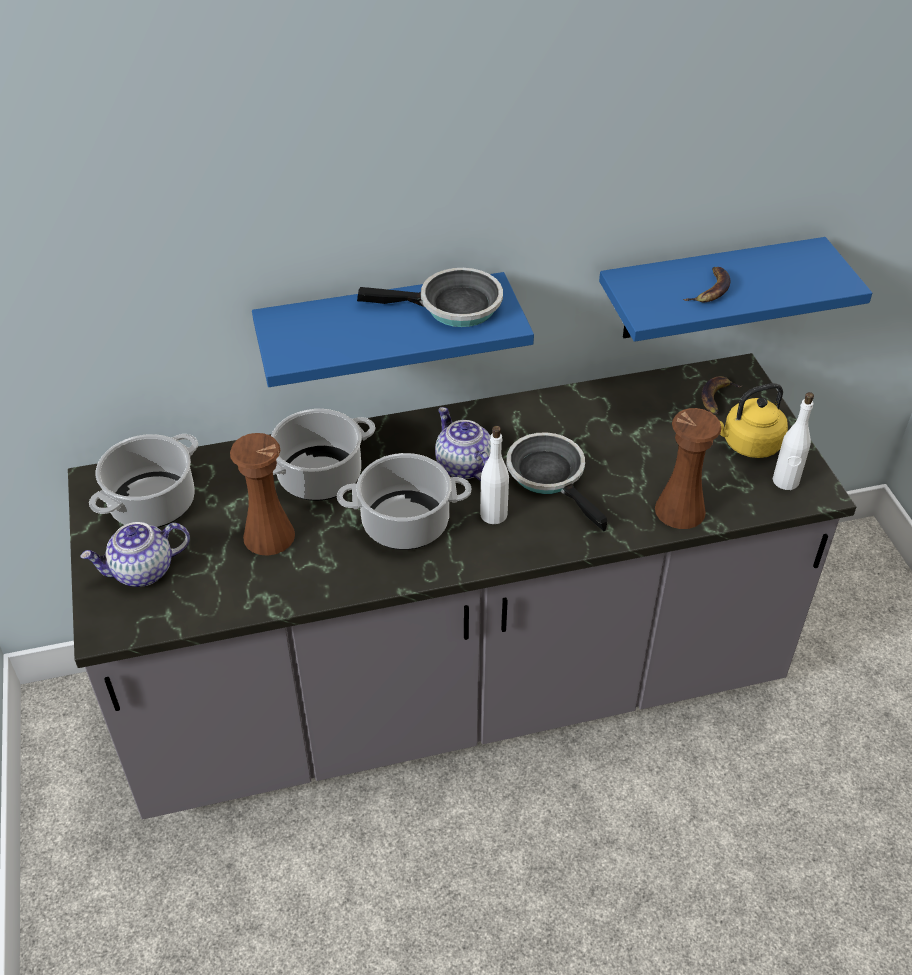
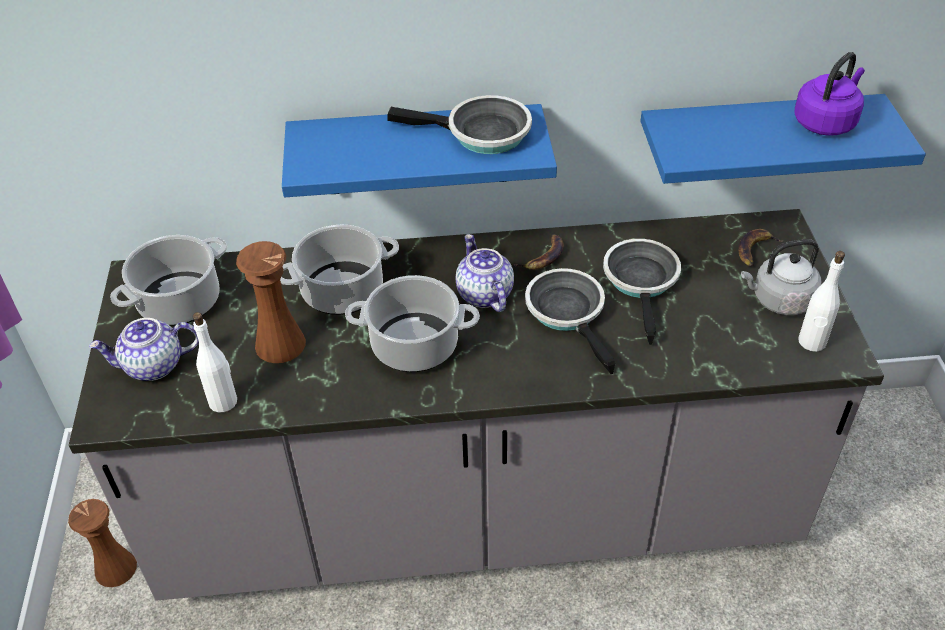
camera: 10 degrees right, 0 degrees up
(494, 514) = (504, 345): white bottle -> white bottle (223, 401)
(615, 439) = (642, 282): none -> frying pan
(680, 510) = (695, 361): brown vase -> brown vase (115, 568)
(710, 289) = (752, 137): banana -> banana (543, 256)
(748, 444) = (779, 300): yellow kettle -> grey kettle
(776, 269) = (826, 122): none -> purple kettle

